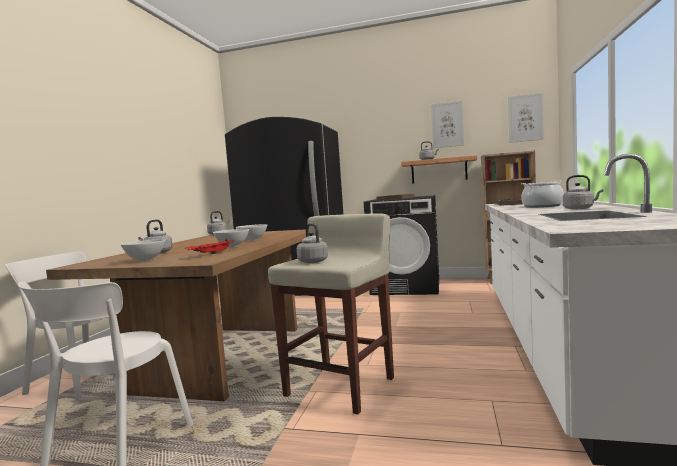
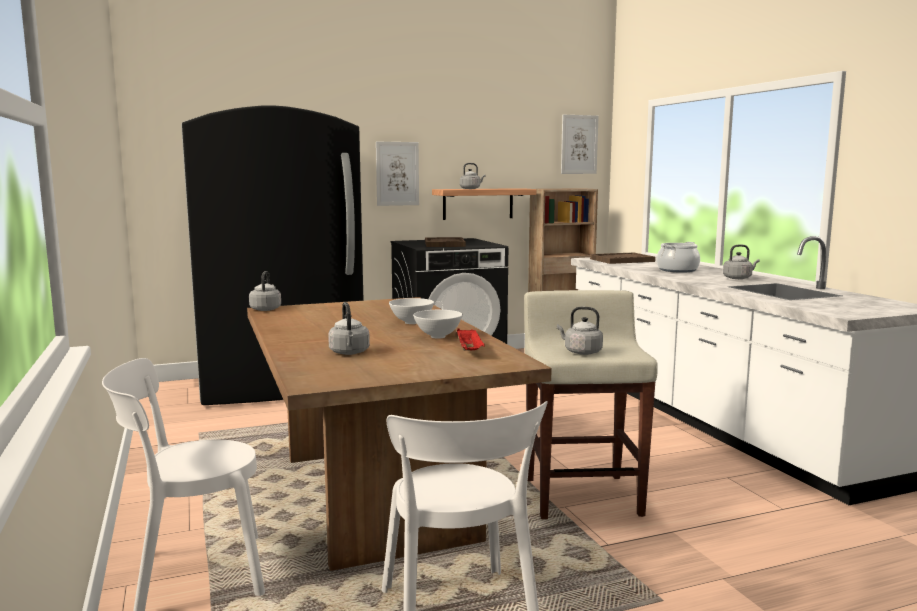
camera: 35 degrees left, 5 degrees up
(145, 260) = (406, 367): white bowl -> none
(447, 124) = (491, 141): picture -> picture (397, 173)

